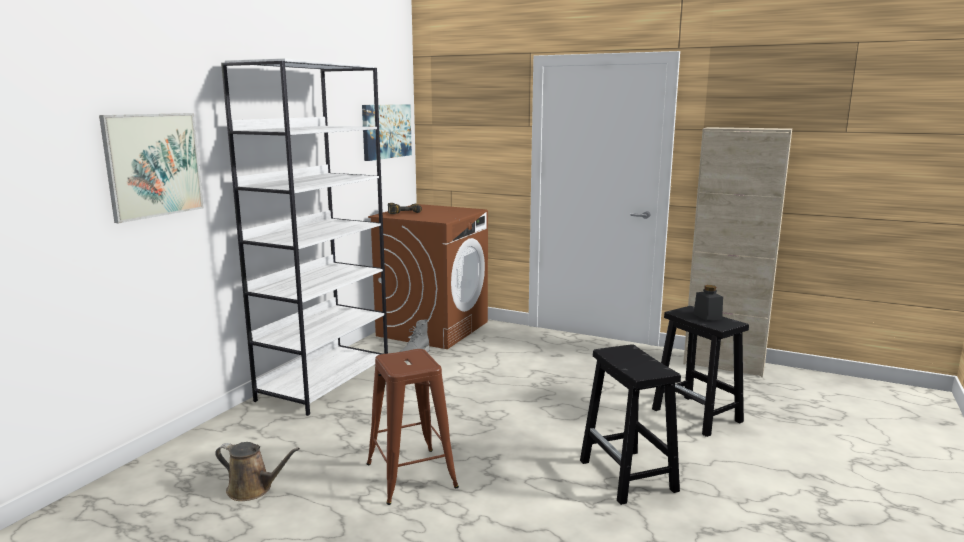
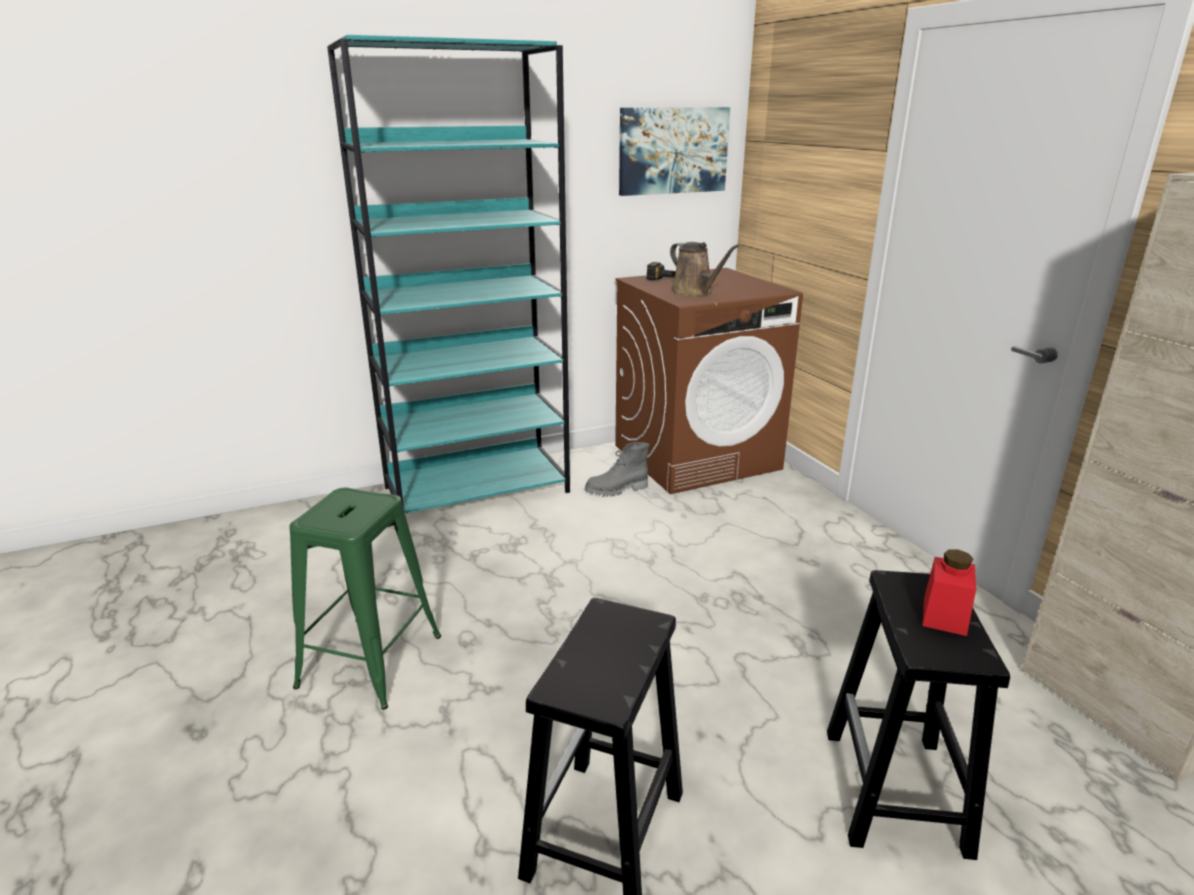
camera: 40 degrees right, 10 degrees up
(153, 165) = (230, 184): picture -> none
(253, 489) = (234, 596): brown watering can -> brown watering can (694, 293)
(325, 382) = (478, 489): white bookcase -> turquoise bookcase
(411, 475) = (370, 661): brown stool -> green stool
(707, 316) = (944, 616): black jar -> red jar

